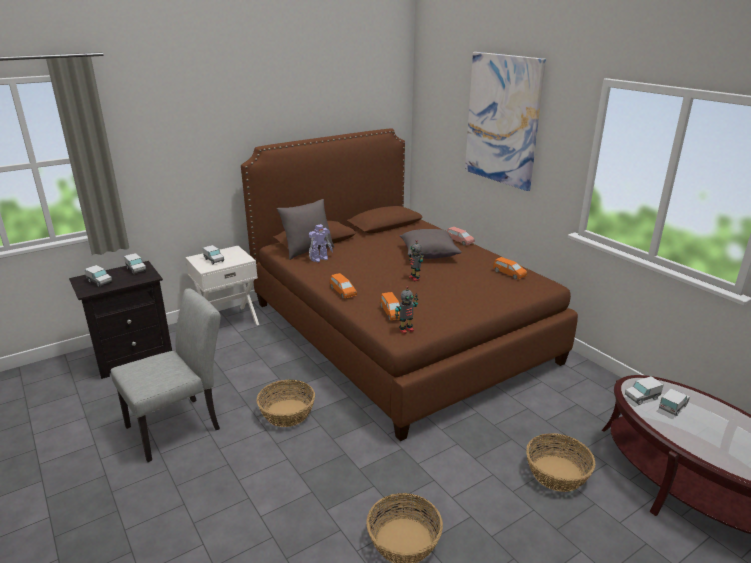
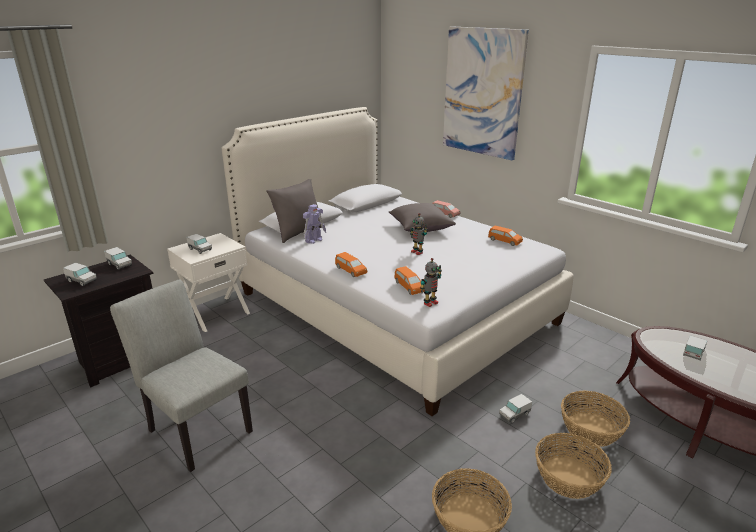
camera: 10 degrees left, 0 degrees up
(180, 425) = (195, 427): grey chair -> grey chair turned 90 degrees counterclockwise
(287, 413) = (307, 401): basket -> basket (568, 477)
(397, 331) = (393, 307): brown bed -> white bed
(641, 397) = (663, 347): toy truck -> toy truck (514, 415)

